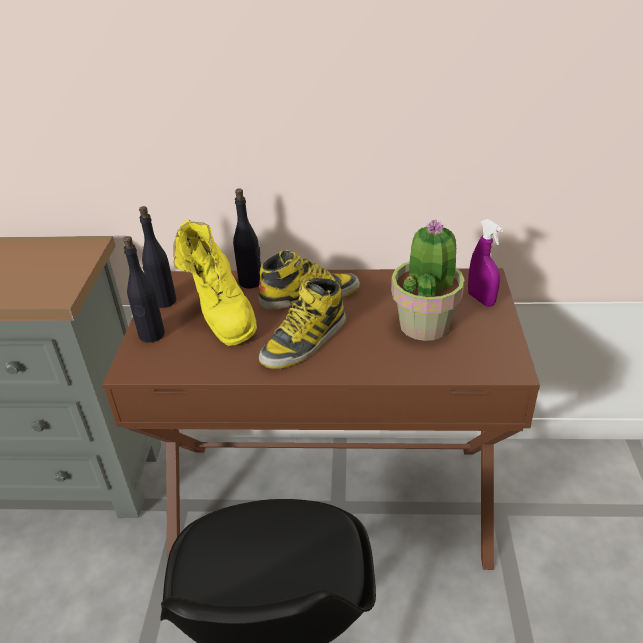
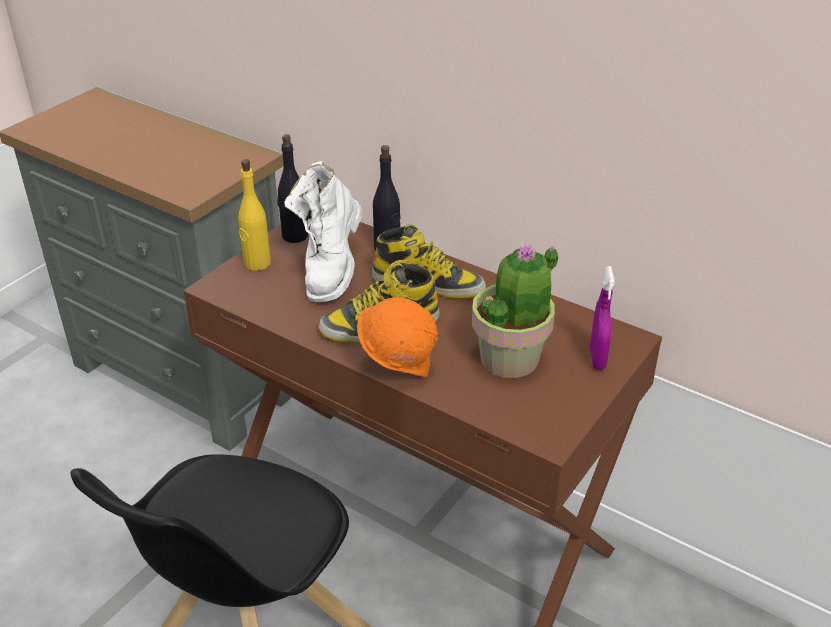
camera: 30 degrees right, 0 degrees up
(151, 335) = (257, 263): black bottle -> yellow bottle
(221, 315) = (331, 270): yellow boot -> white boot
(352, 366) = (398, 367): none -> orange hard hat

